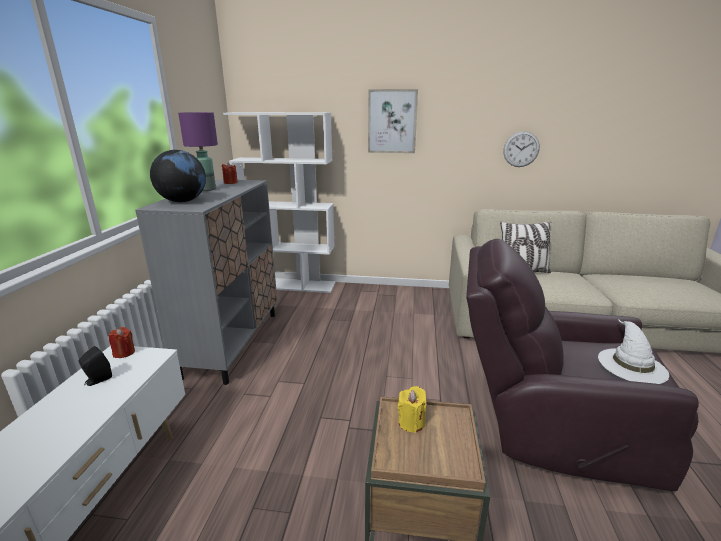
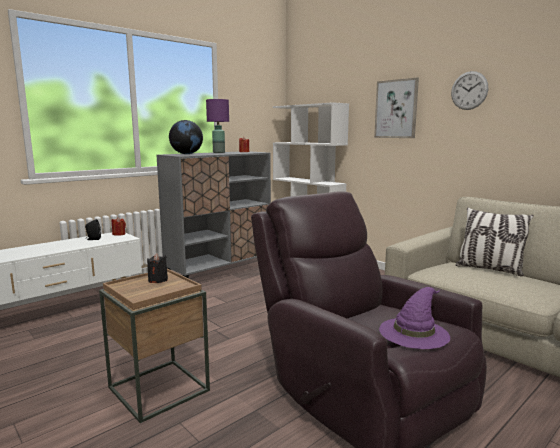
camera: 40 degrees right, 10 degrees down
(411, 422) = (158, 280): yellow candle -> black candle
(521, 149) = (525, 133): wall clock -> wall clock (469, 90)
(631, 365) = (414, 332): white hat -> purple hat

